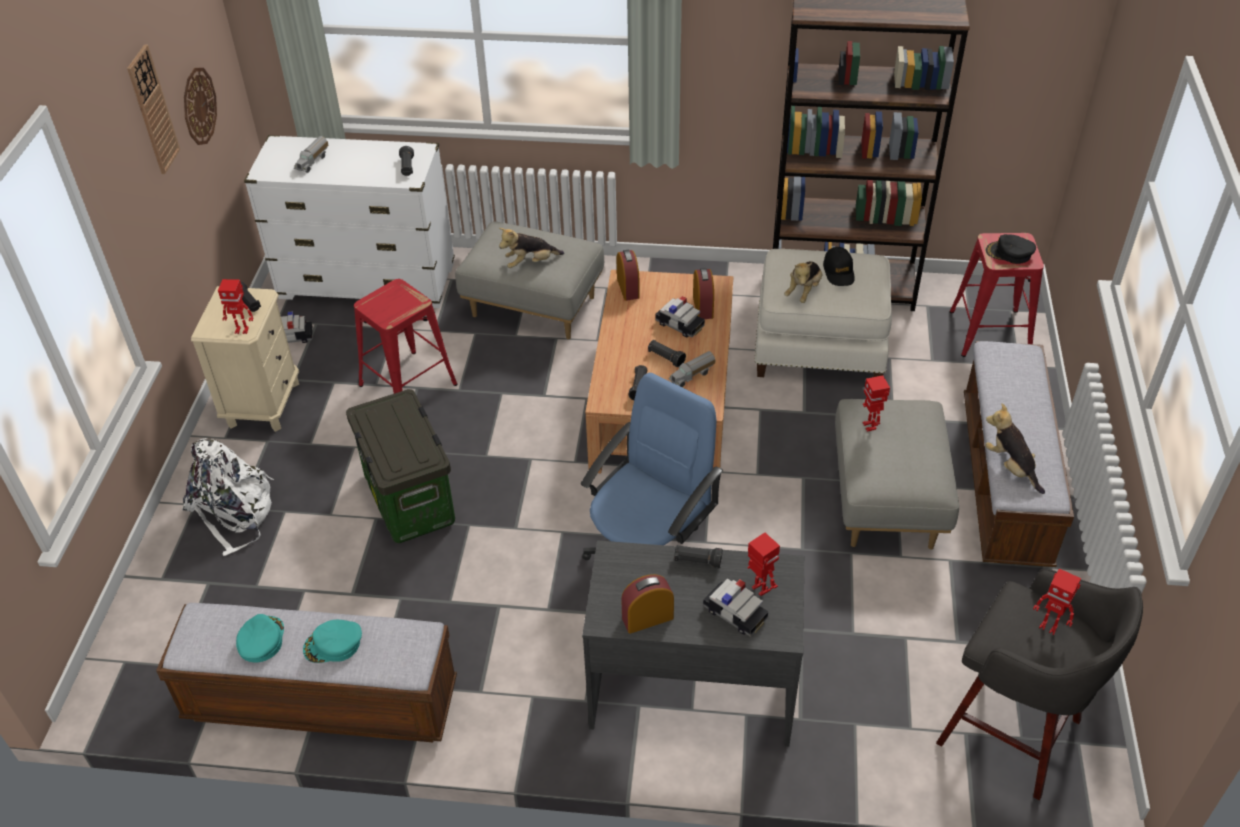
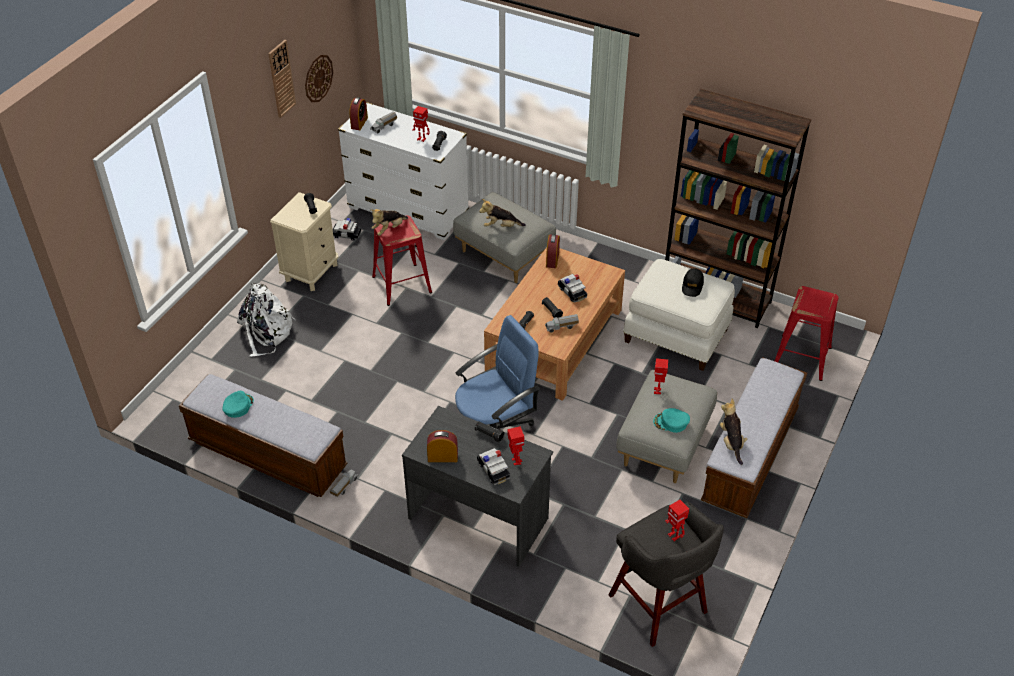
camera: 20 degrees right, 0 degrees up
(242, 330) = (300, 223): toy robot -> toy robot (421, 139)
(333, 645) = (275, 421): turquoise cap -> turquoise cap (671, 423)
(411, 500) = (370, 356): storage box -> none
(466, 712) = (344, 486): none -> toy truck
(703, 307) = (593, 285): alarm clock -> alarm clock (359, 123)
(803, 291) = (661, 292): plush toy -> plush toy (389, 229)
(1009, 253) = (813, 304): black cap -> none

